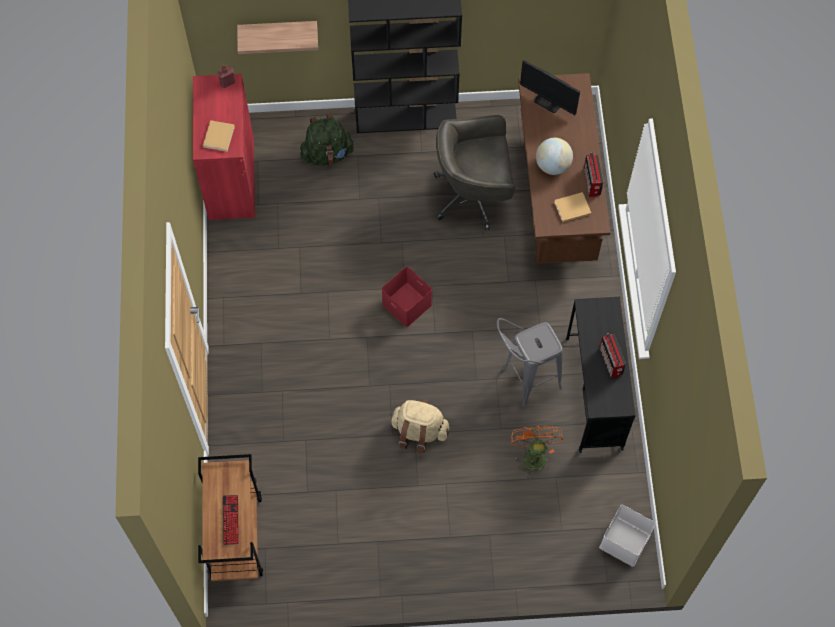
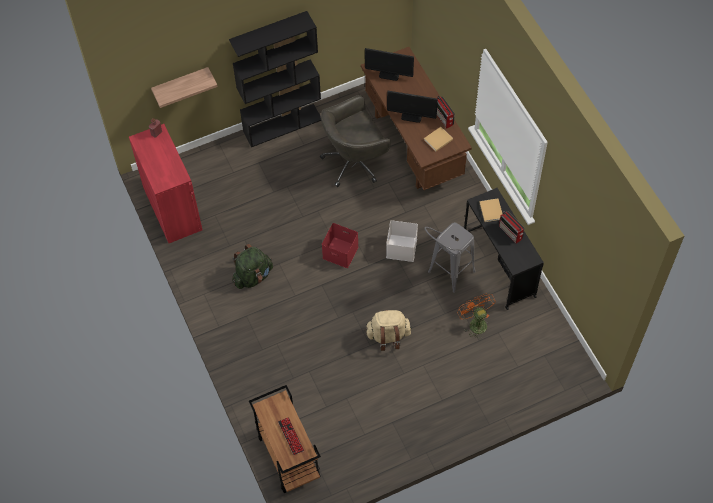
camera: 20 degrees left, 5 degrees down
(219, 136) = (167, 171): beige book -> beige book (491, 210)
(327, 154) = (236, 168): green backpack -> green backpack (253, 276)
(552, 165) = (411, 116): globe -> monitor
(625, 542) = (565, 358): white storage box -> white storage box (402, 248)

